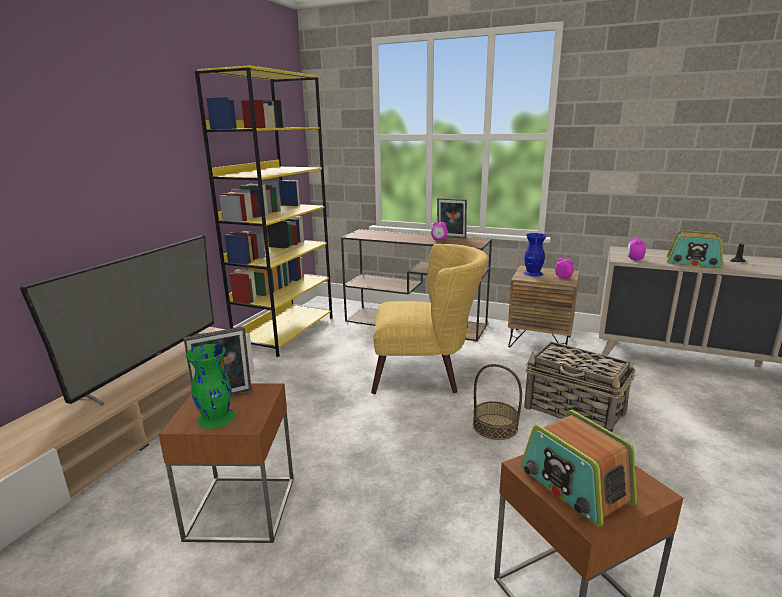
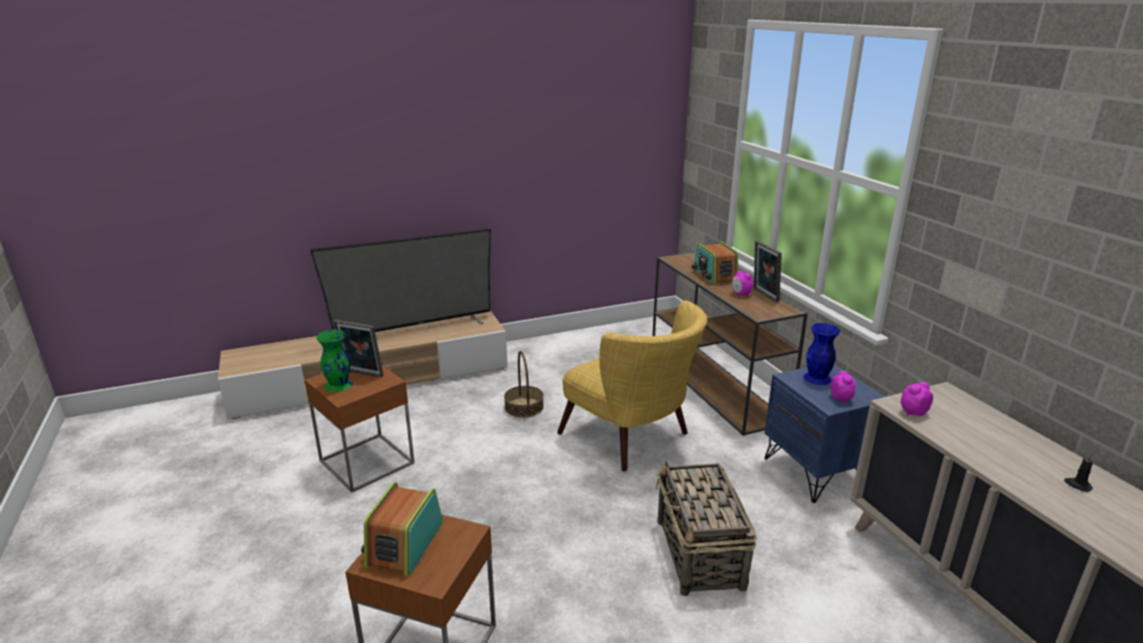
camera: 45 degrees right, 5 degrees up
(286, 331) = (585, 341): yellow bookcase -> none
(495, 426) = (602, 518): basket -> basket (524, 407)
(540, 341) = (815, 472): brown nightstand -> blue nightstand
(693, 263) = (987, 454): radio -> radio (714, 276)

